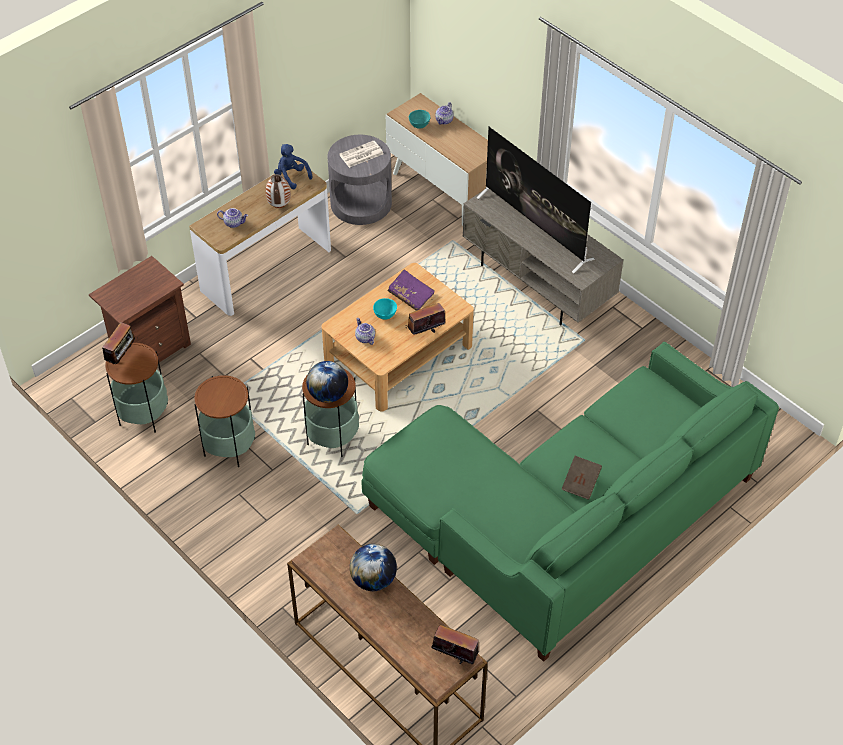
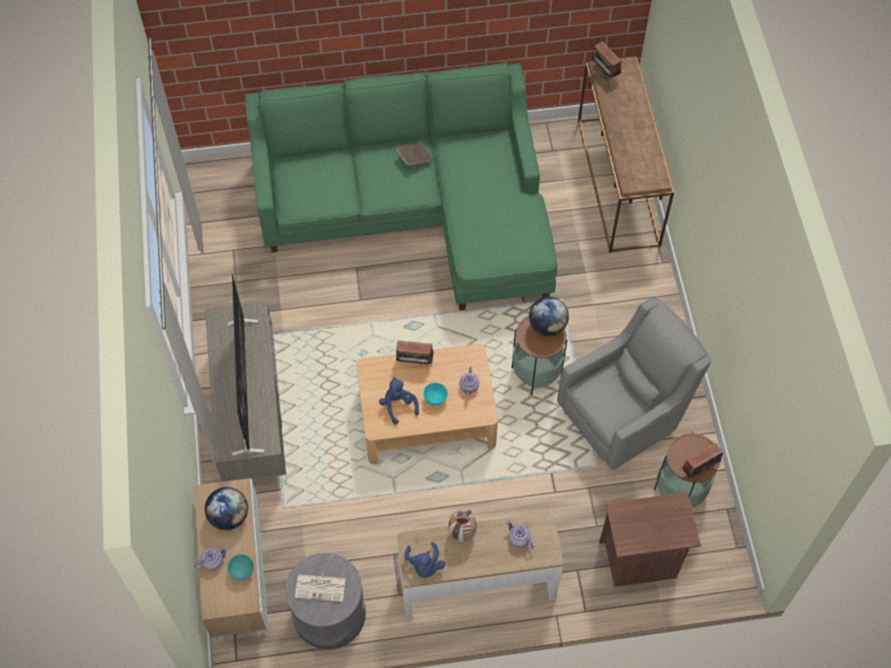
camera: 145 degrees left, 10 degrees up
(229, 447) = (625, 414): side table -> grey armchair
(373, 580) = (623, 143): globe -> globe (229, 516)
(411, 295) = (398, 405): purple book -> blue plush toy

